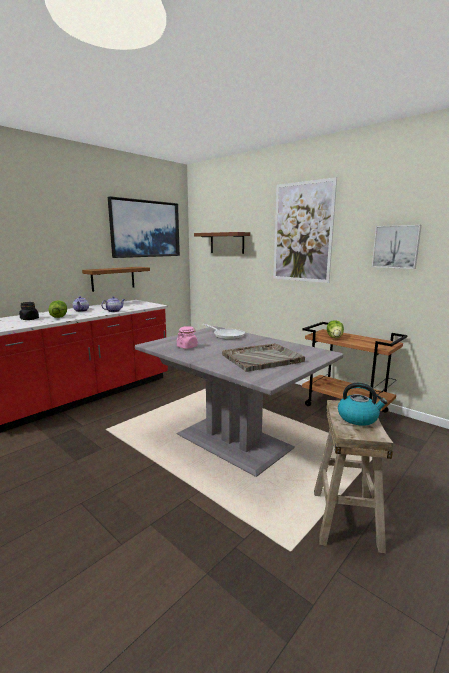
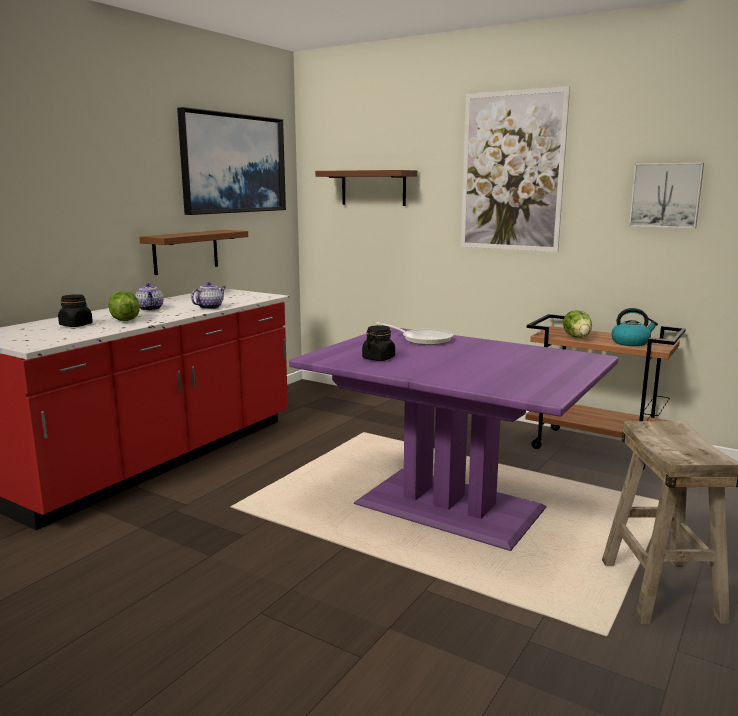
camera: 10 degrees left, 0 degrees up
(187, 347) = (378, 358): pink jar -> black jar
(234, 440) = (450, 505): grey dining table -> purple dining table
(263, 358) = (511, 368): grey tray -> none
(358, 418) = (680, 440): kettle -> kettle (631, 343)

